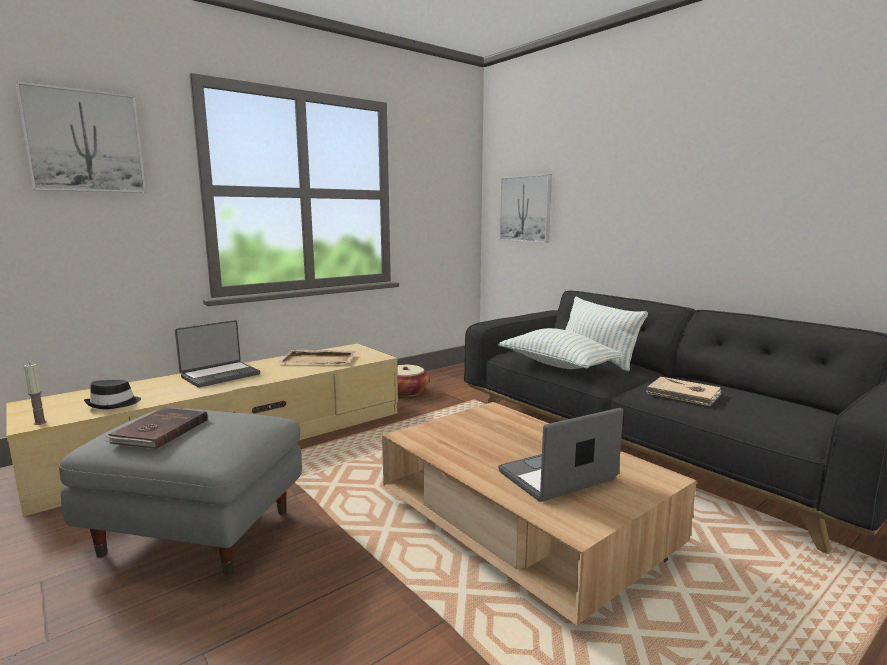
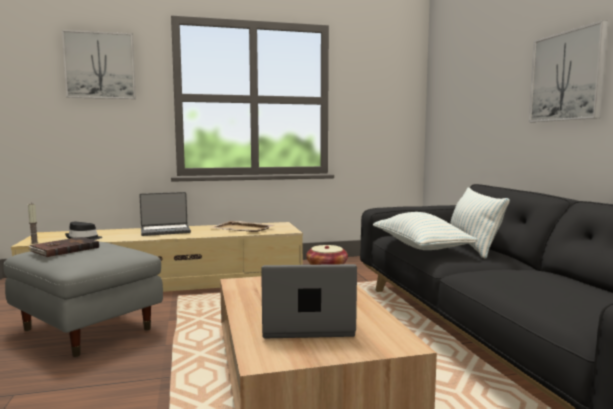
camera: 25 degrees right, 5 degrees down
(525, 209) = (454, 110): picture -> picture (567, 76)
(683, 394) = (508, 280): beige book -> none

